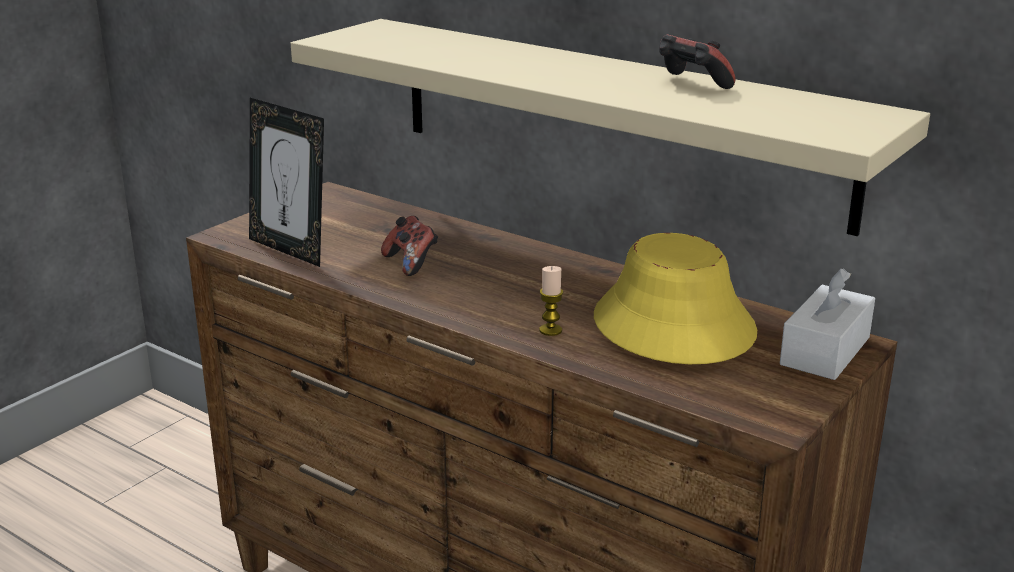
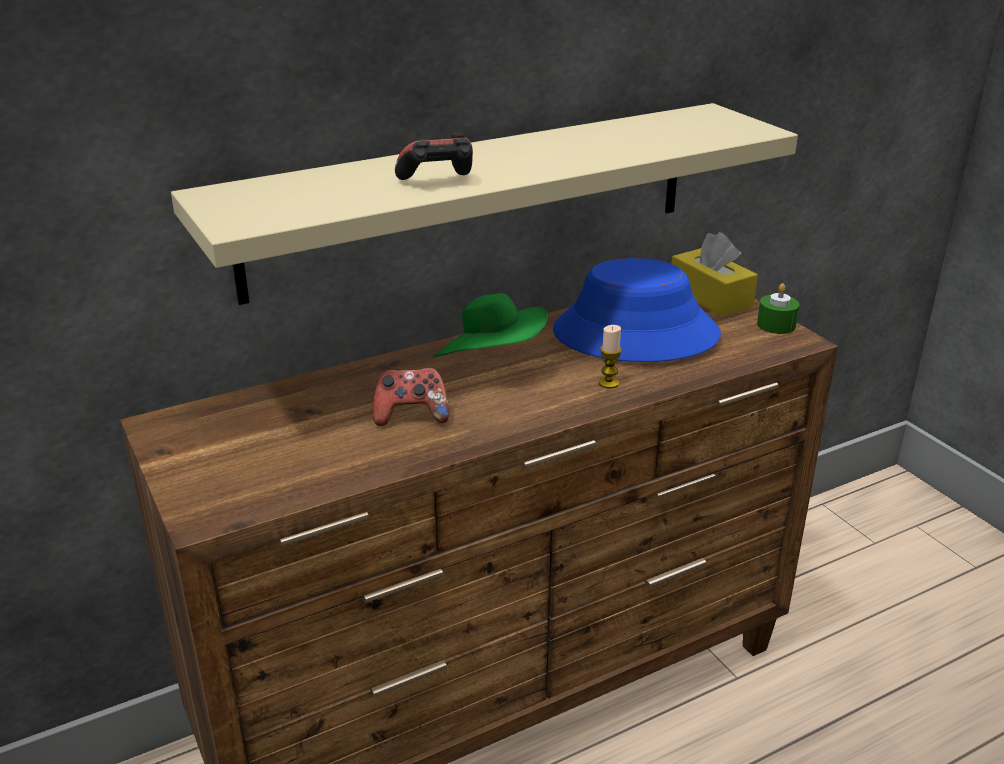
camera: 65 degrees left, 5 degrees up
(290, 249) = (301, 479): picture frame -> none
(536, 273) = (492, 361): none -> green hat
(672, 325) = (635, 334): yellow hat -> blue hat
(691, 85) = (589, 137): game controller -> game controller (438, 182)
(801, 401) = (776, 325): none -> green candle
(825, 351) = (710, 297): white tissue box -> yellow tissue box

